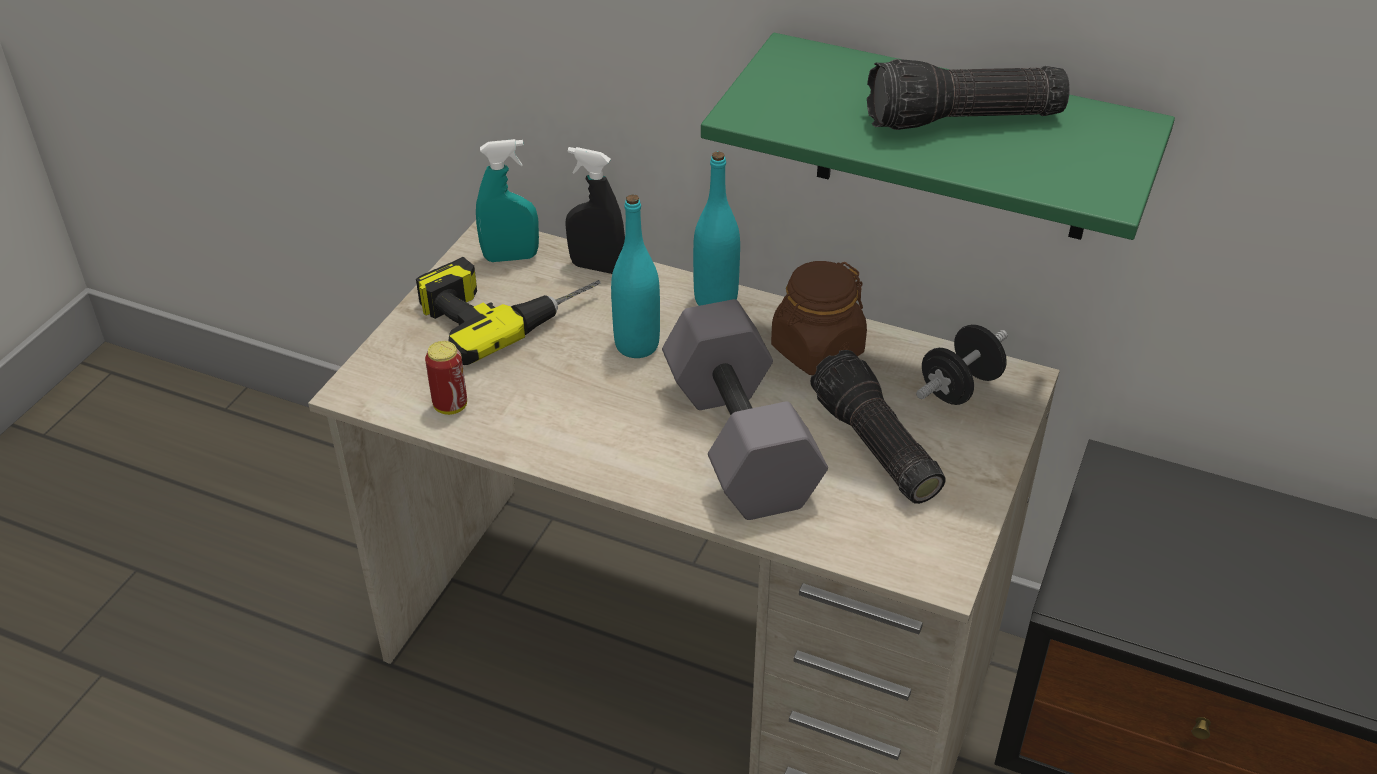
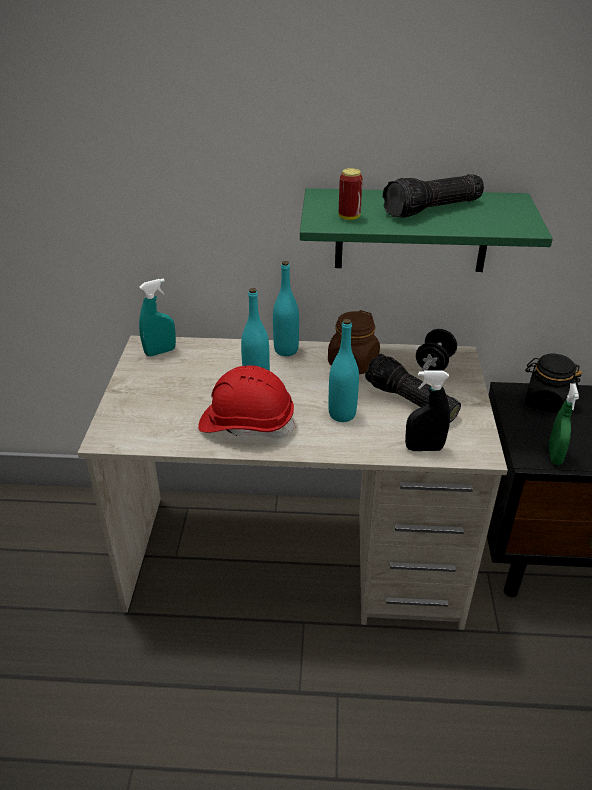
camera: 20 degrees left, 5 degrees down
(450, 406) = (167, 434): can -> can (349, 217)
(505, 307) = (171, 377): power drill -> none
(581, 419) = (246, 424): none -> red hard hat
(596, 267) = (212, 347): black spray bottle -> black spray bottle (424, 448)
(744, 441) = (342, 414): grey dumbbell -> turquoise bottle
(1122, 610) = (554, 455): none -> green spray bottle
(1172, 503) = (546, 401): none -> black jar

